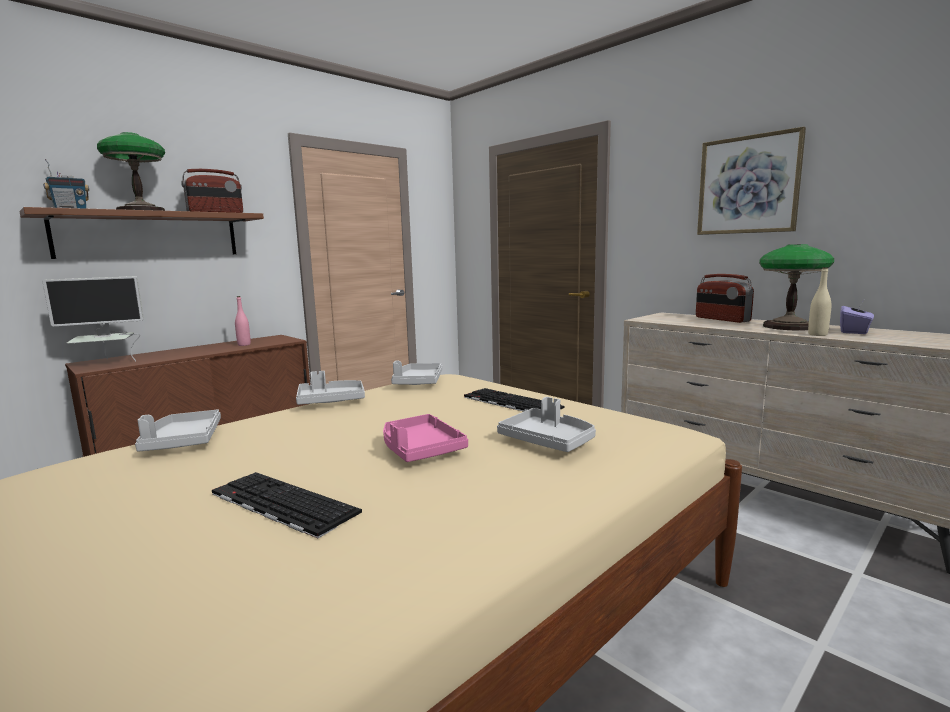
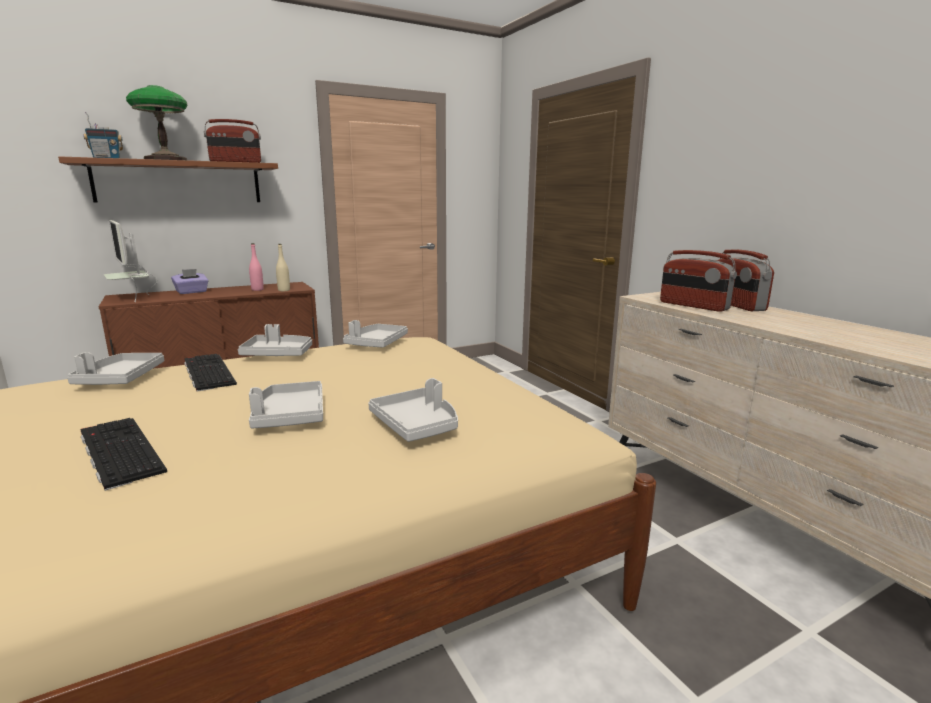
camera: 15 degrees right, 5 degrees up
(107, 364) = (132, 298): monitor -> monitor turned 60 degrees clockwise
(420, 449) = (290, 416): pink tray -> grey tray
(510, 402) = (434, 377): keyboard -> keyboard (207, 372)
(692, 322) = (693, 306): none -> radio
(748, 185) = (792, 140): picture -> none
(788, 326) = (803, 322): table lamp -> none
(817, 334) = (821, 337): beige bottle -> beige bottle (284, 290)
(854, 331) = (881, 338): purple tissue box -> purple tissue box (192, 292)

